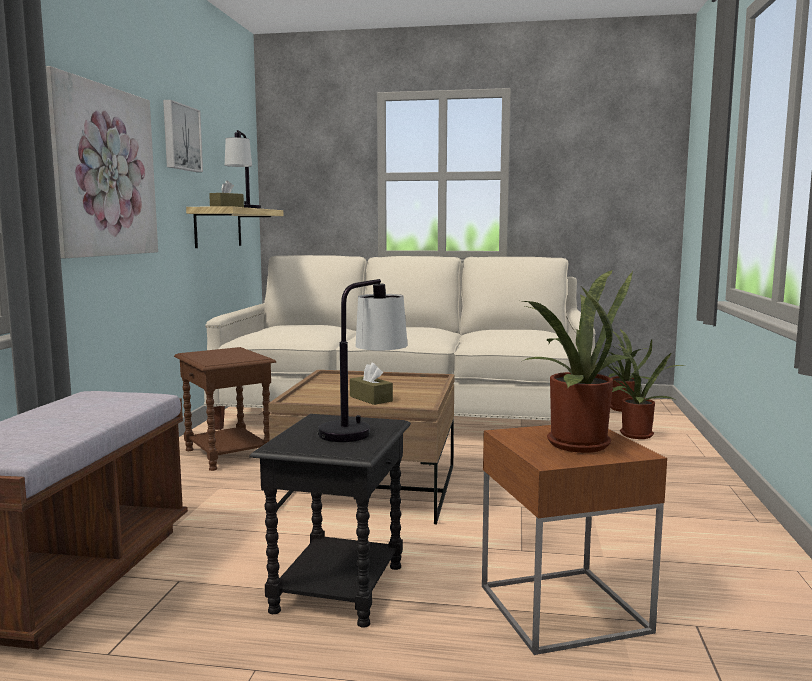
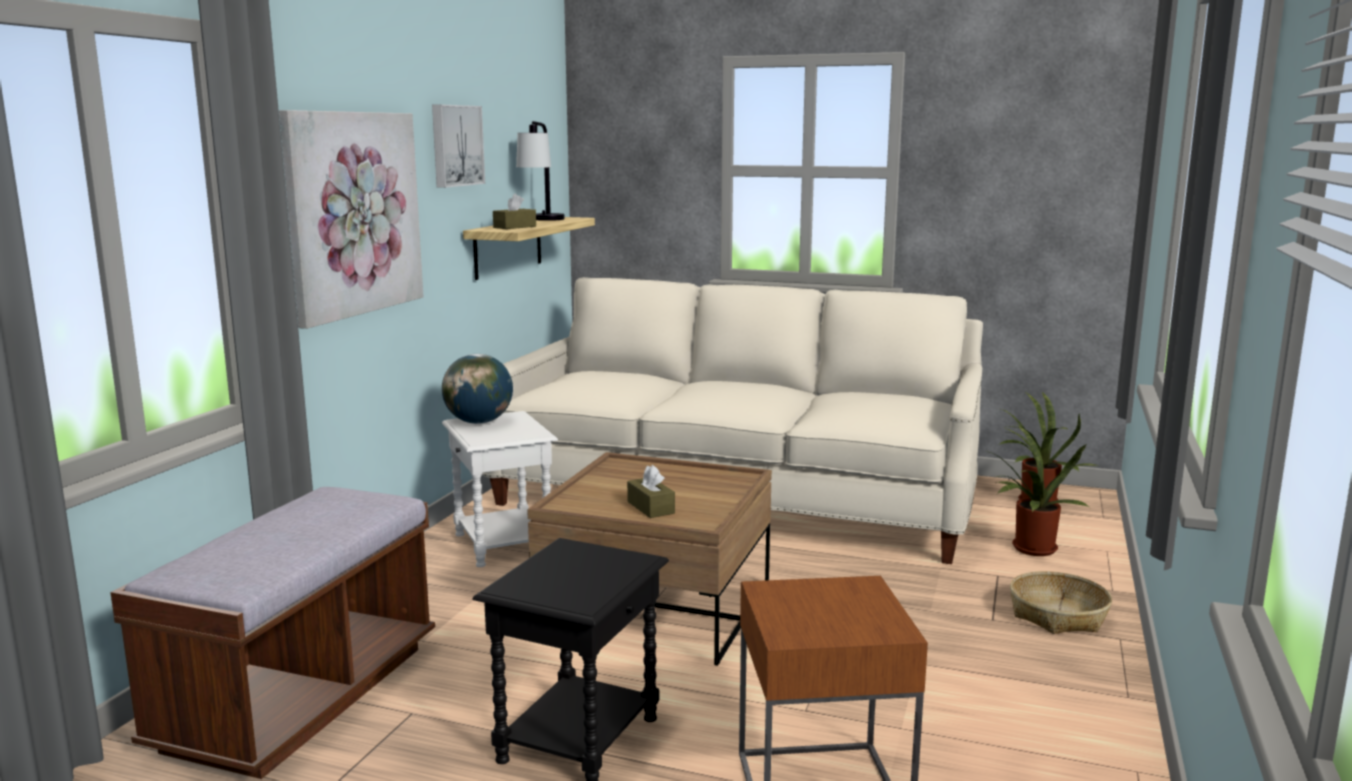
camera: 10 degrees right, 5 degrees up
(206, 353) = (479, 422): none -> globe
(229, 454) = (505, 543): brown side table -> white side table
(362, 429) = (606, 568): table lamp -> none
(573, 442) = (832, 610): potted plant -> none
(677, 473) = (1058, 615): none -> basket

